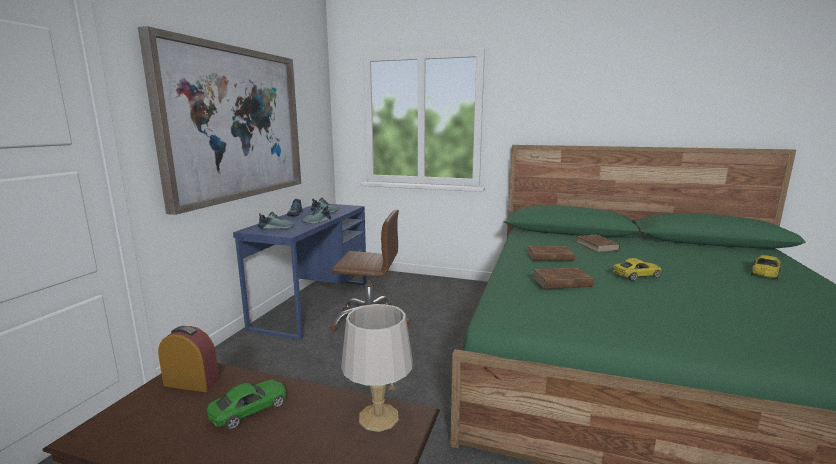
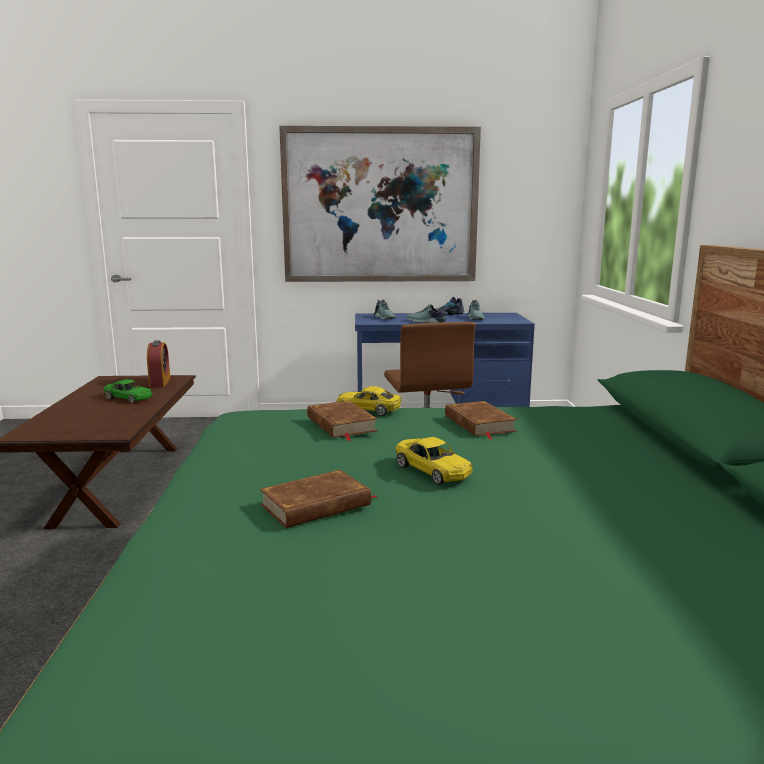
camera: 70 degrees right, 0 degrees up
(378, 417) = (118, 426): grey table lamp -> none
(596, 246) = (606, 453): brown book -> brown book (316, 505)
(765, 272) = (633, 614): yellow toy car -> yellow toy car (368, 409)

